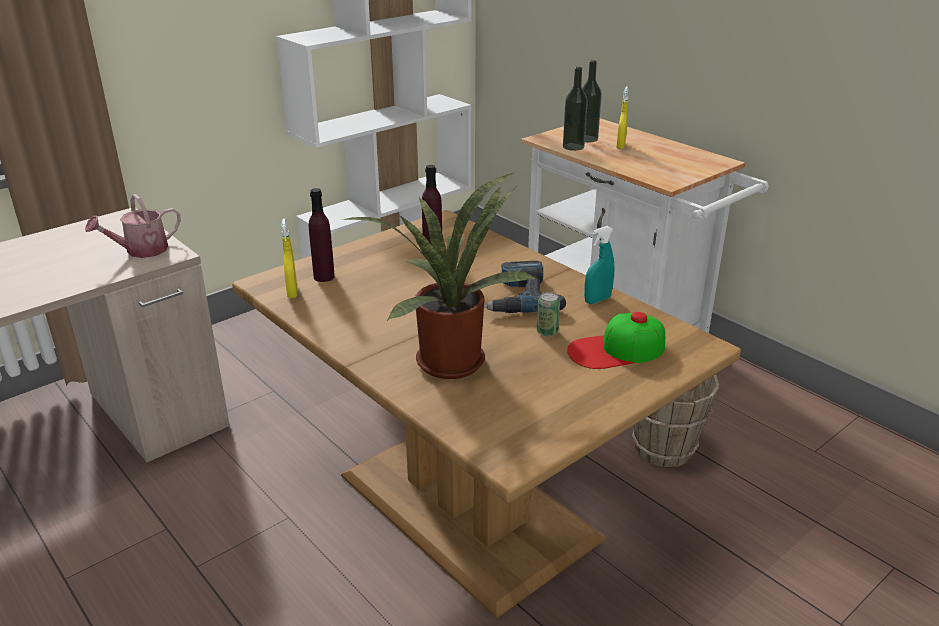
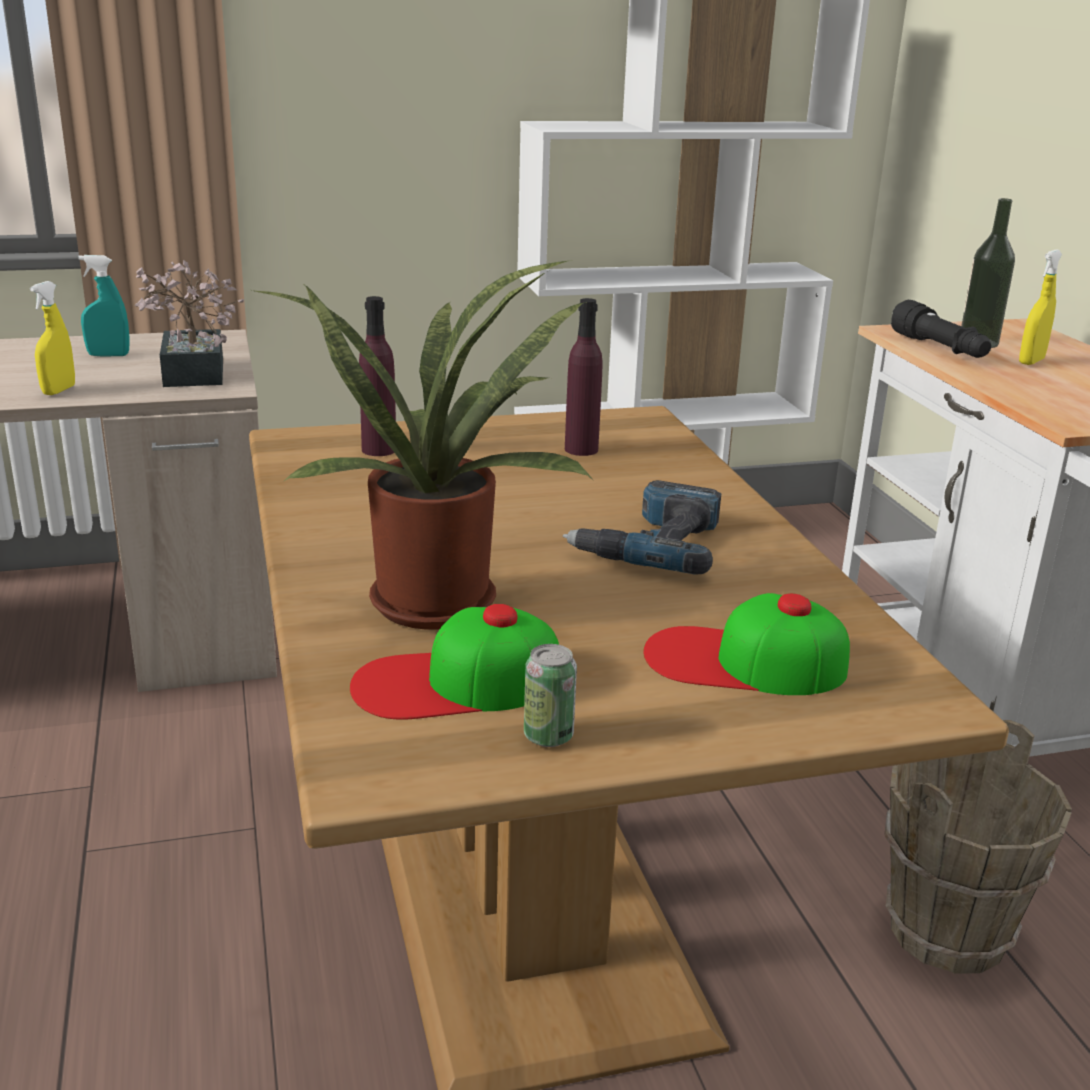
camera: 25 degrees right, 5 degrees down
(141, 251) = (192, 376): watering can -> potted plant
(292, 292) = (311, 459): yellow spray bottle -> yellow spray bottle (59, 391)
(504, 401) = (456, 682): none -> cap
(547, 332) = (645, 602): can -> can (548, 736)
(573, 147) = (940, 349): bottle -> black flashlight
(597, 300) = (788, 578): turquoise spray bottle -> turquoise spray bottle (108, 355)

